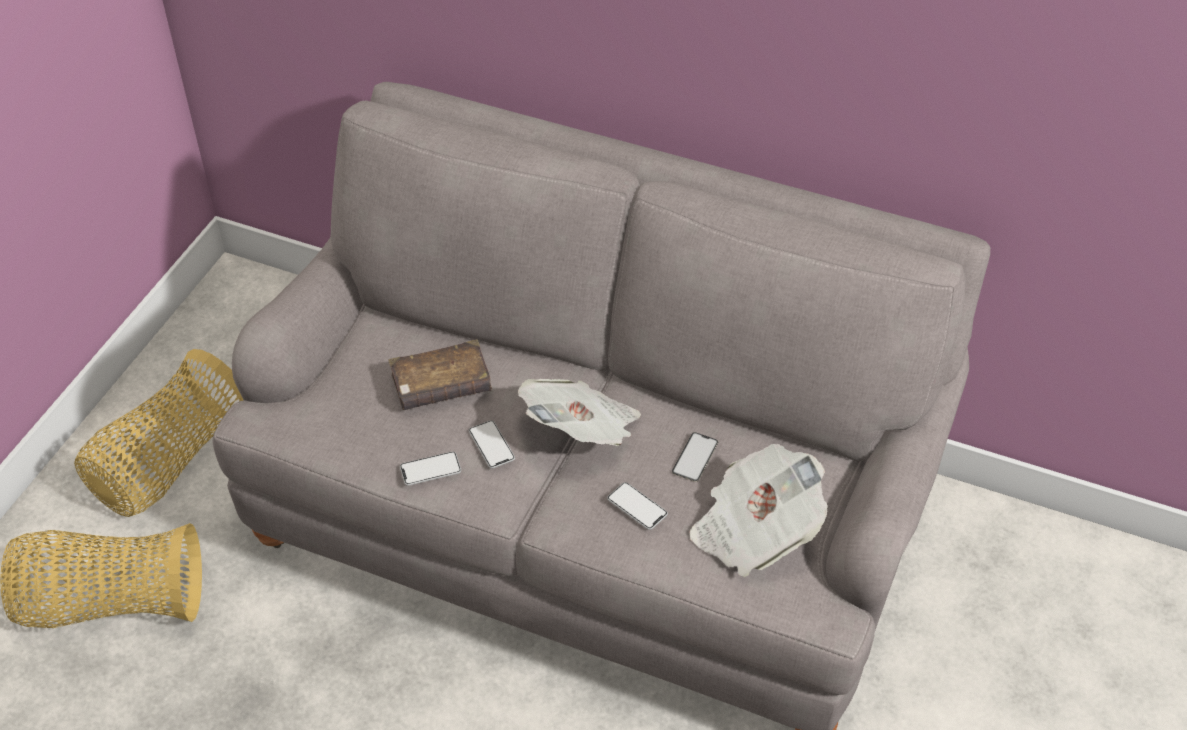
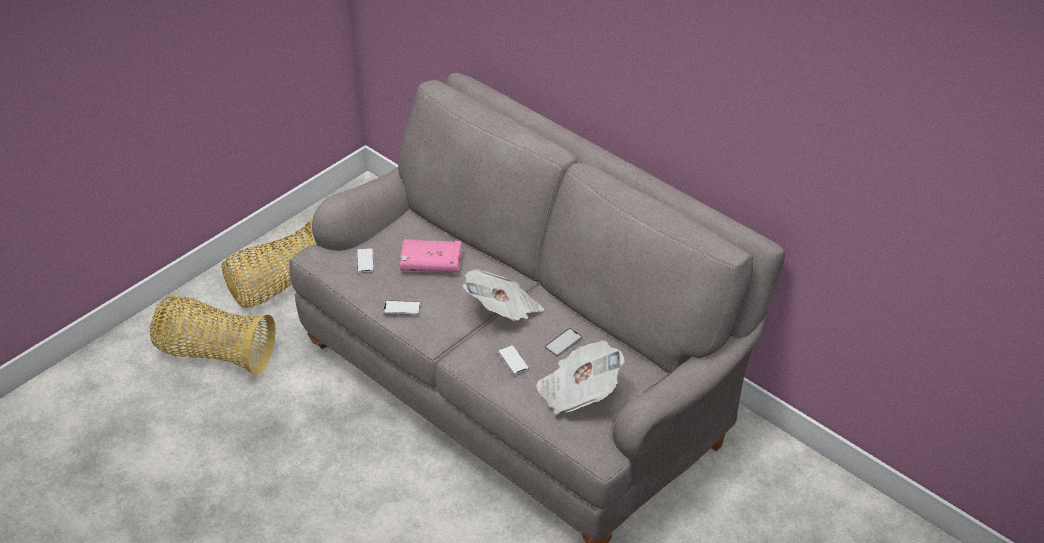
camera: 20 degrees right, 5 degrees down
(441, 385) = (431, 263): brown book -> pink book
(491, 445) = (444, 304): phone -> phone (365, 261)

